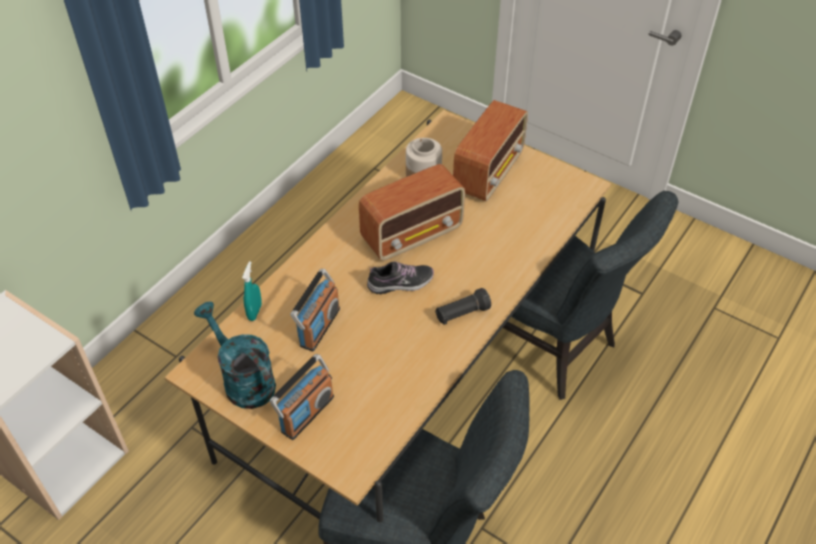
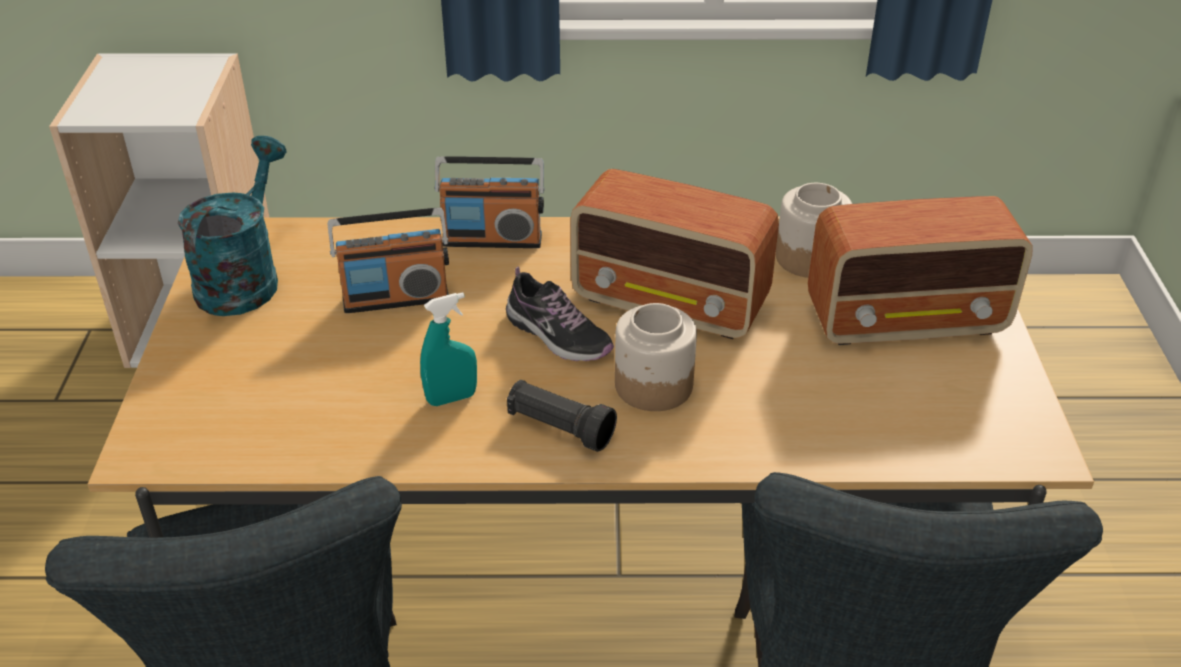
camera: 55 degrees right, 10 degrees down
(254, 312) = (372, 233): turquoise spray bottle -> turquoise spray bottle (451, 398)
(306, 413) = (225, 359): radio -> radio (492, 239)
(460, 270) = (652, 385): none -> jar

